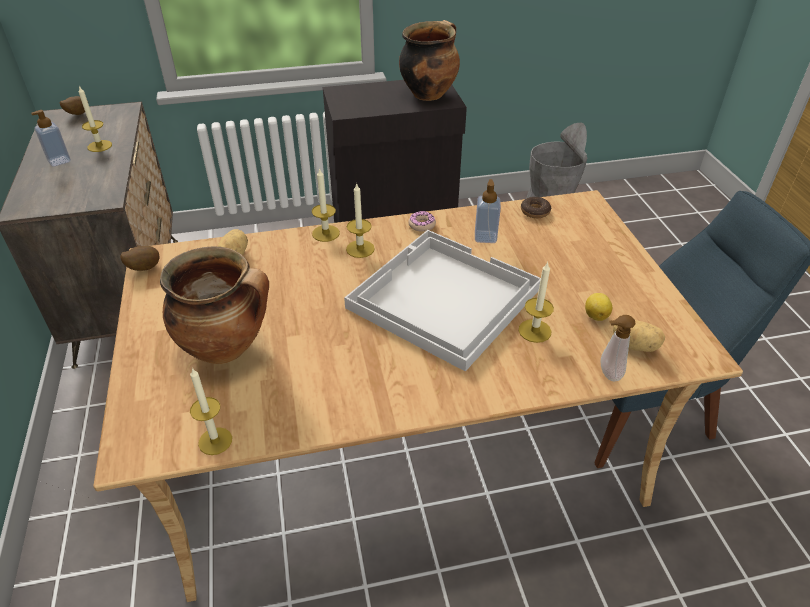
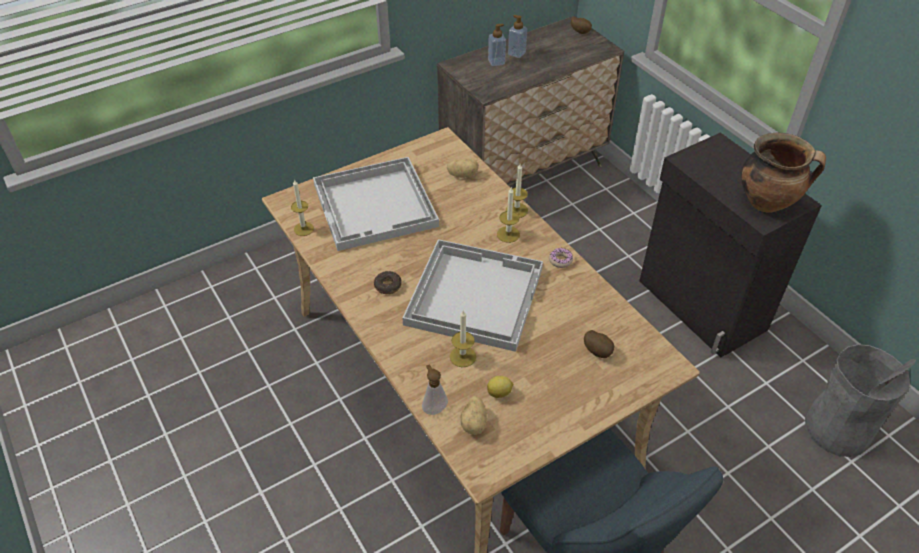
camera: 70 degrees right, 5 degrees up
(99, 146) = (547, 61): candle -> none
(144, 268) = (430, 141): potato -> potato (598, 351)
(227, 347) = (376, 205): cooking pot -> white tray
(485, 237) = (567, 303): soap dispenser -> soap dispenser (496, 62)
(535, 211) = (627, 329): donut -> donut (388, 285)

